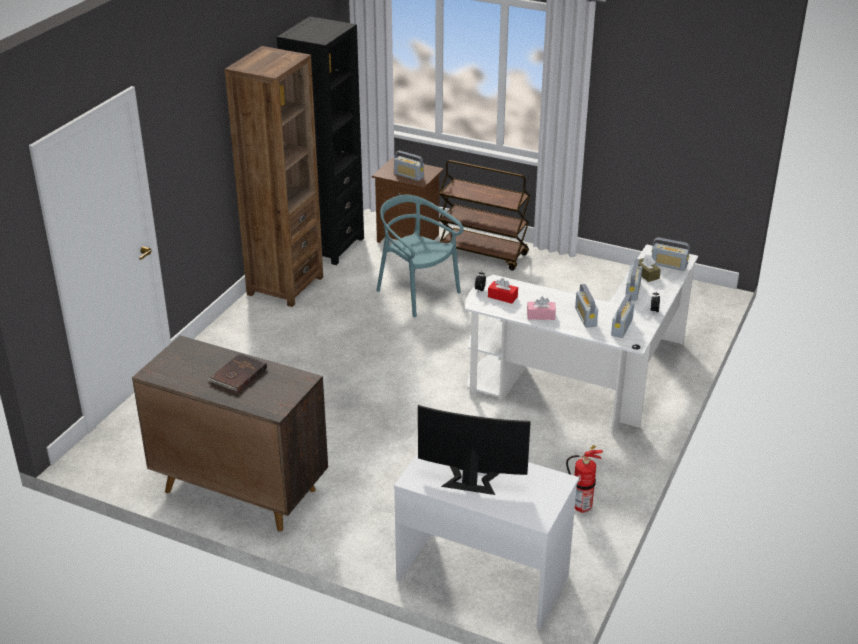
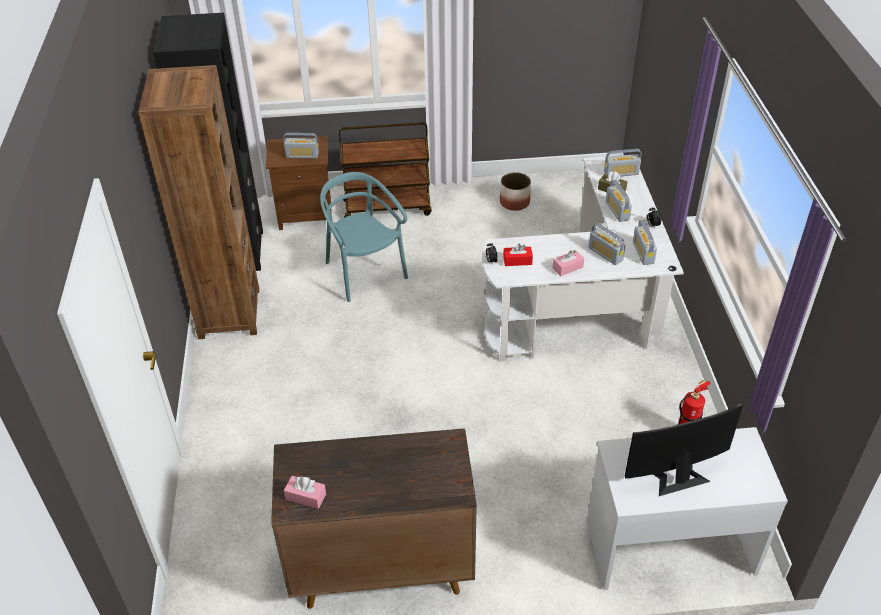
camera: 30 degrees left, 10 degrees up
(169, 371) = (306, 496): none -> pink tissue box
(237, 375) = (381, 467): brown book -> none
(417, 293) = (364, 272): turquoise chair -> turquoise chair turned 45 degrees clockwise
(601, 285) = (515, 202): none -> planter

